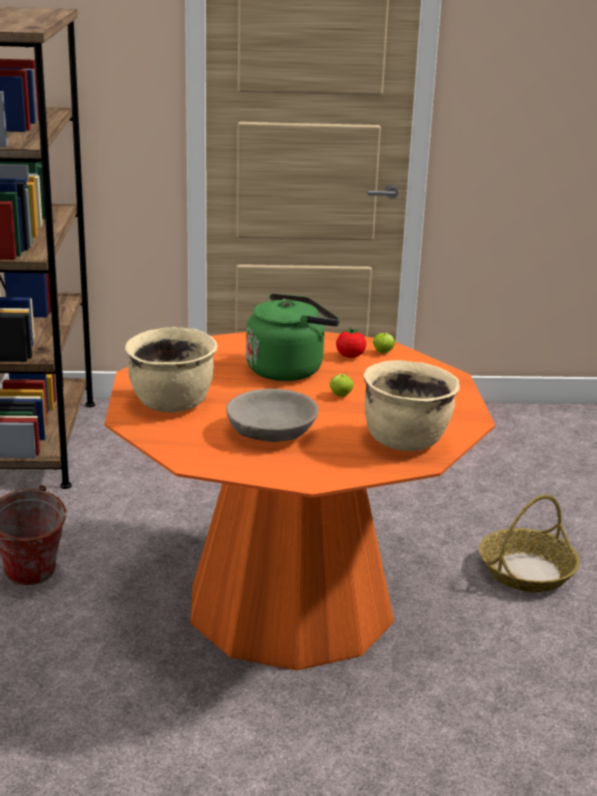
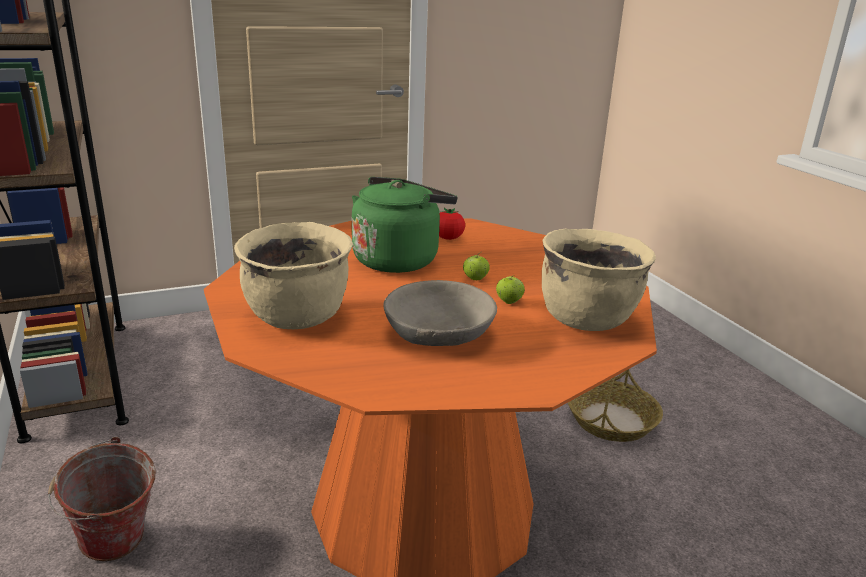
camera: 20 degrees left, 0 degrees up
(383, 352) = (475, 230): apple -> apple (509, 302)

